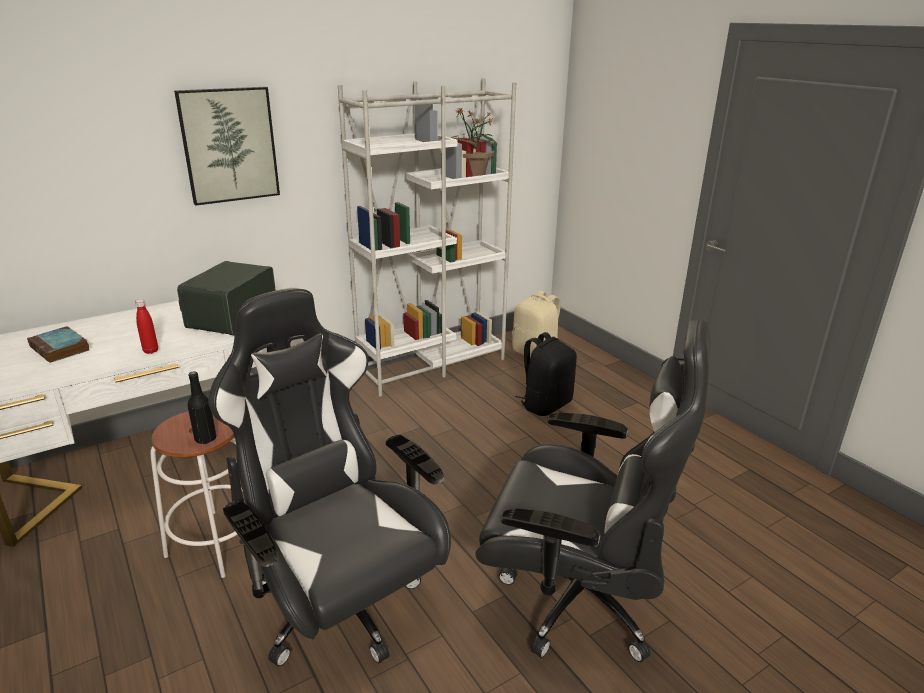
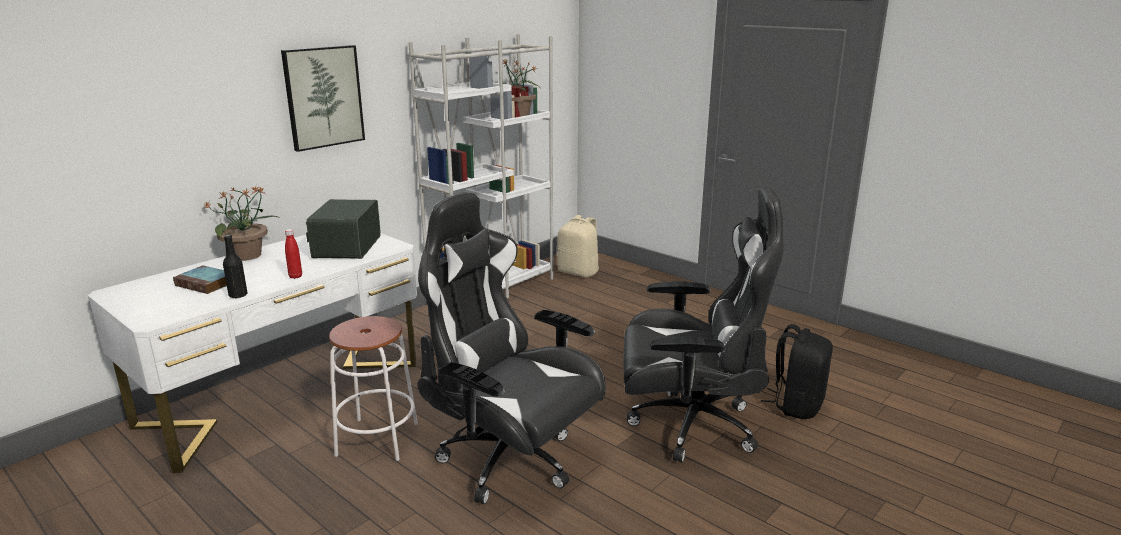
camera: 15 degrees left, 5 degrees down
(129, 316) = (247, 255): none -> potted plant
(205, 439) = (380, 335): black bottle -> black bottle (238, 295)
(545, 404) = (604, 307): black backpack -> black backpack (796, 405)

